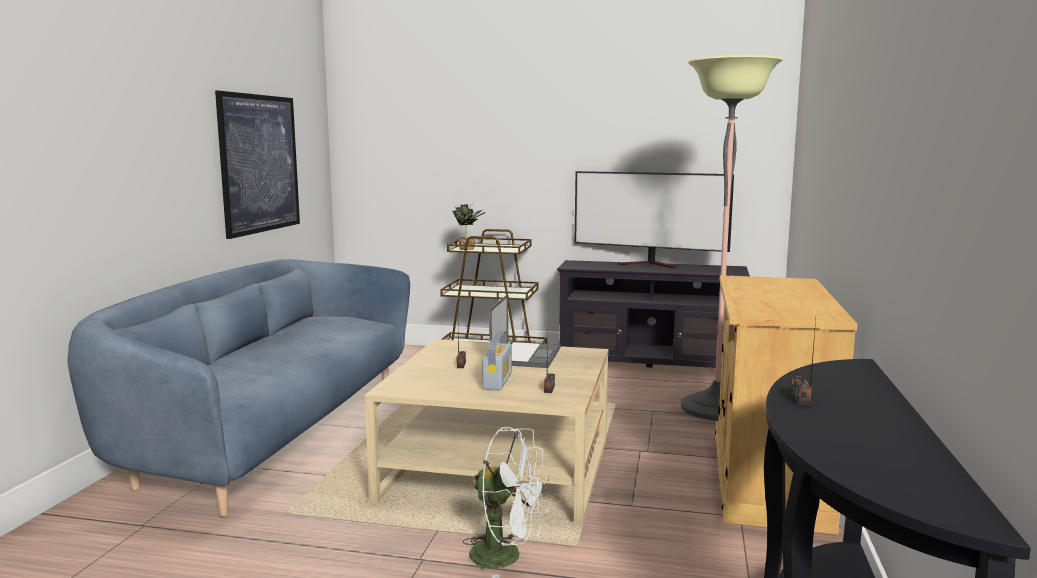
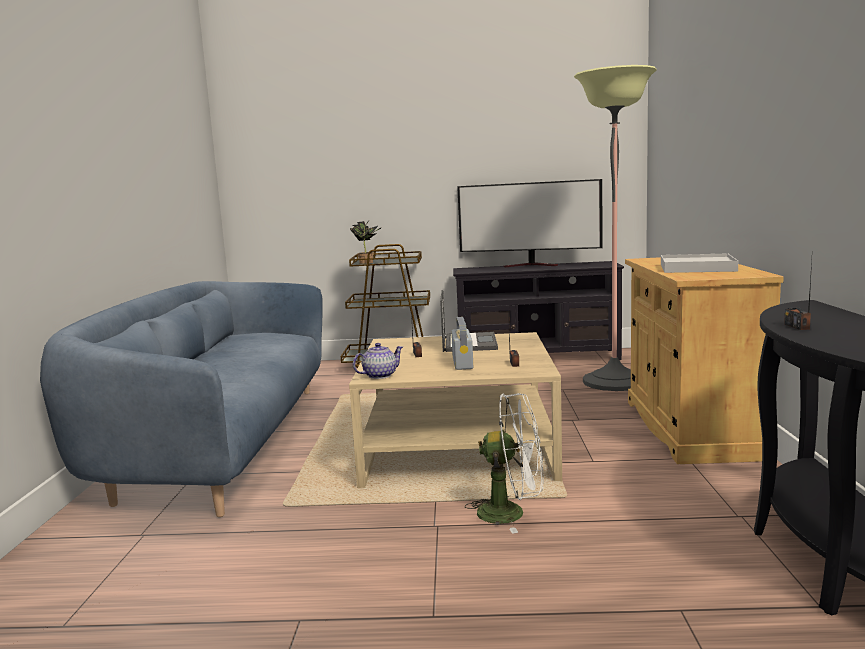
camera: 10 degrees left, 0 degrees up
(260, 163) = (168, 189): picture -> none
(401, 387) = (379, 375): none -> teapot
(778, 299) = (697, 268): none -> white tray

